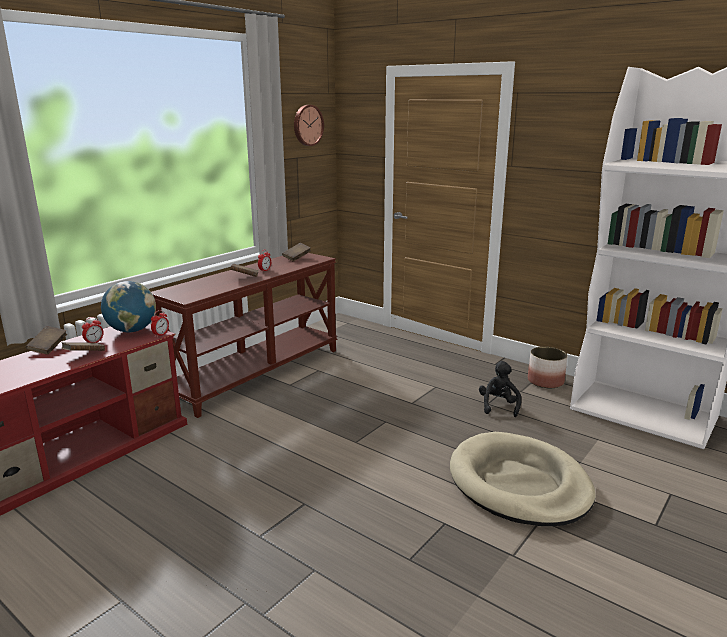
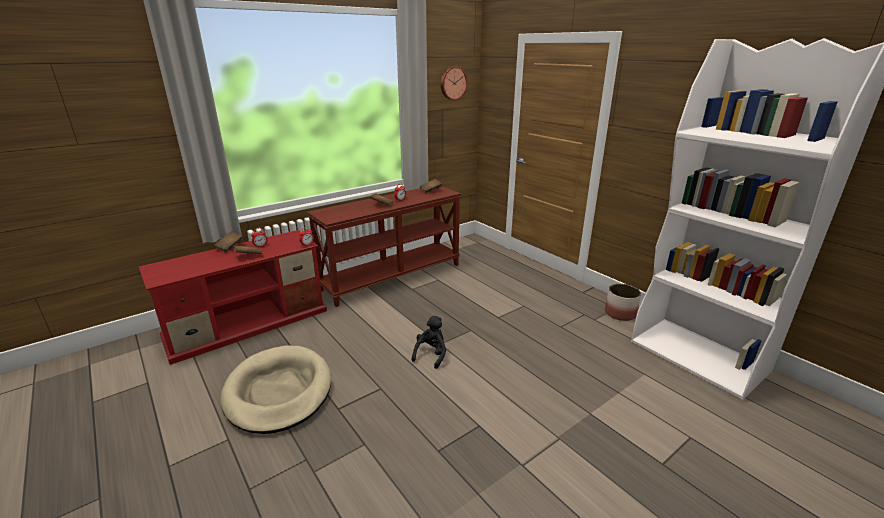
camera: 15 degrees right, 5 degrees up
(132, 330) = (290, 239): globe -> none
(498, 406) = (569, 330): black plush toy -> black plush toy (431, 355)
(519, 484) = (555, 402): beige dog bed -> beige dog bed (278, 392)

